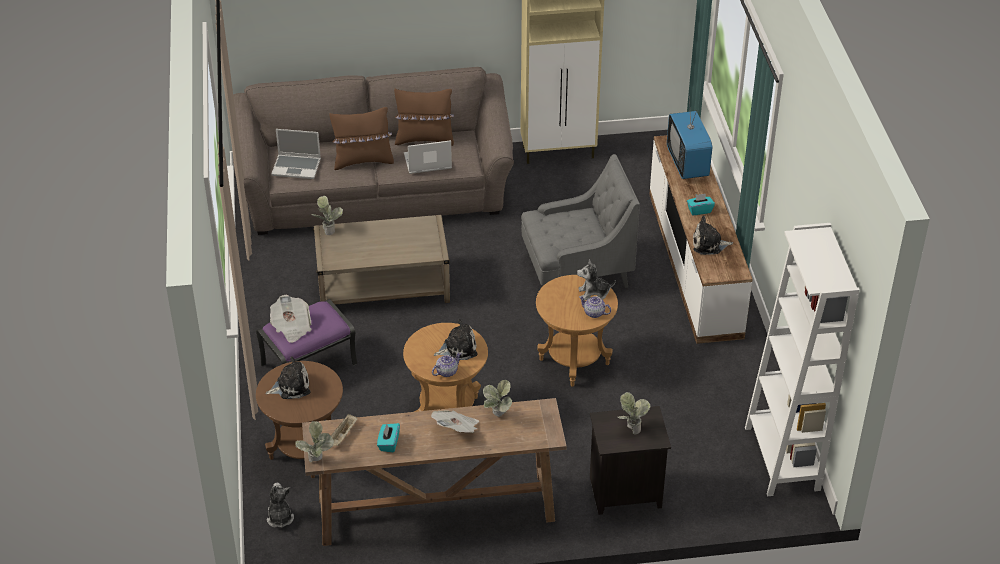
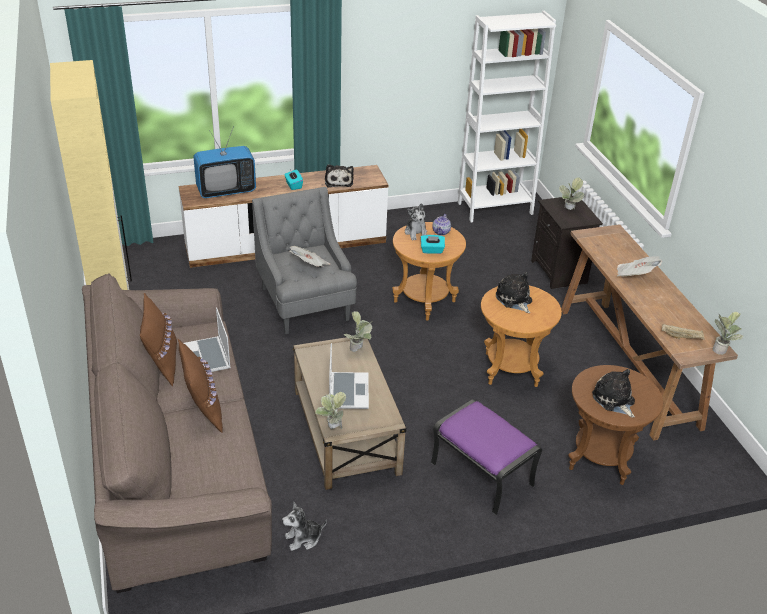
camera: 100 degrees left, 5 degrees down
(280, 518) = (690, 464): plush toy -> plush toy (303, 538)
(291, 327) = (497, 439): newspaper -> newspaper (310, 265)
(297, 167) = (218, 467): laptop -> laptop (347, 391)
(388, 443) = (673, 310): turquoise tissue box -> turquoise tissue box (432, 250)
(446, 372) = (547, 304): teapot -> none
(497, 416) = (608, 256): potted plant -> potted plant (359, 349)

